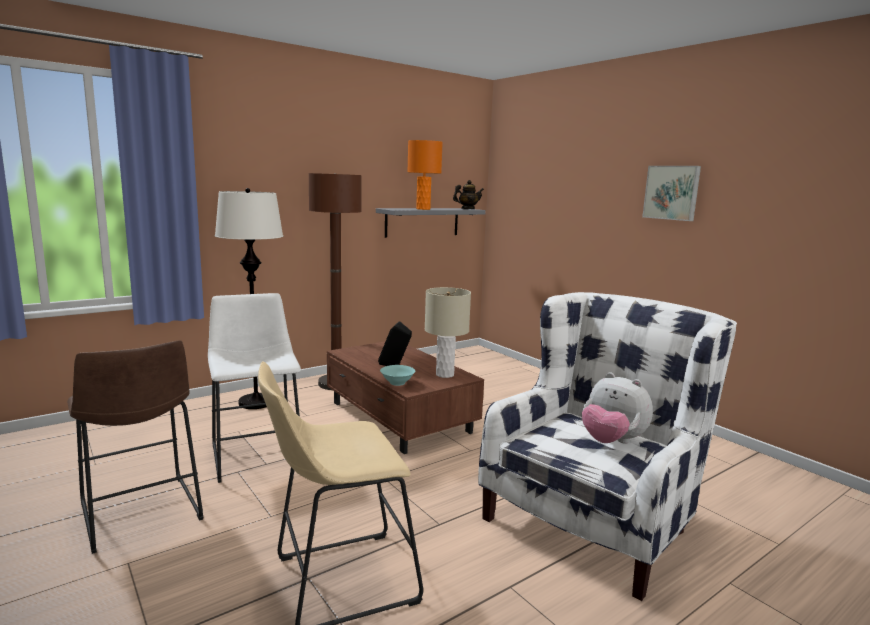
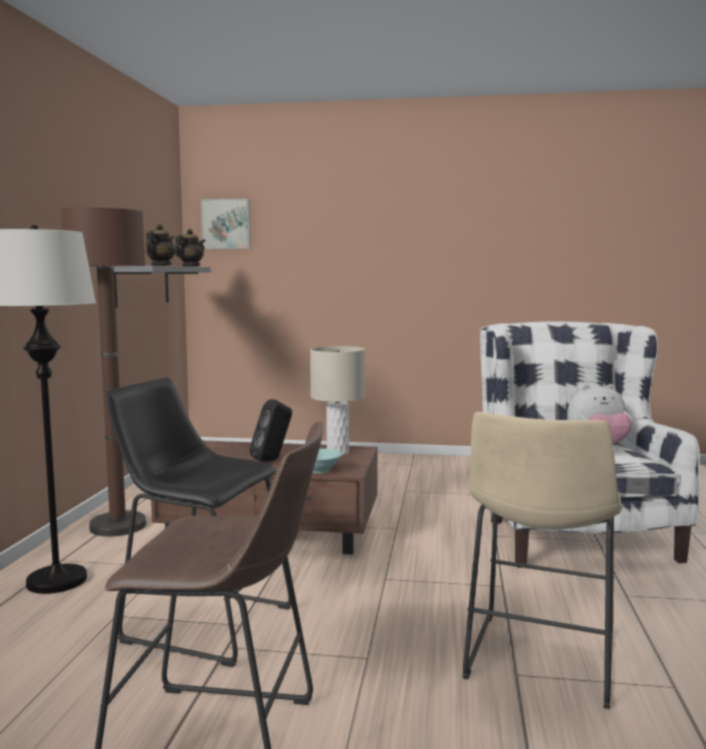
camera: 45 degrees left, 5 degrees down
(256, 452) = (201, 621): white stool -> black stool
(423, 209) = (160, 265): orange table lamp -> teapot
(672, 192) = (442, 236): picture -> picture (226, 224)

